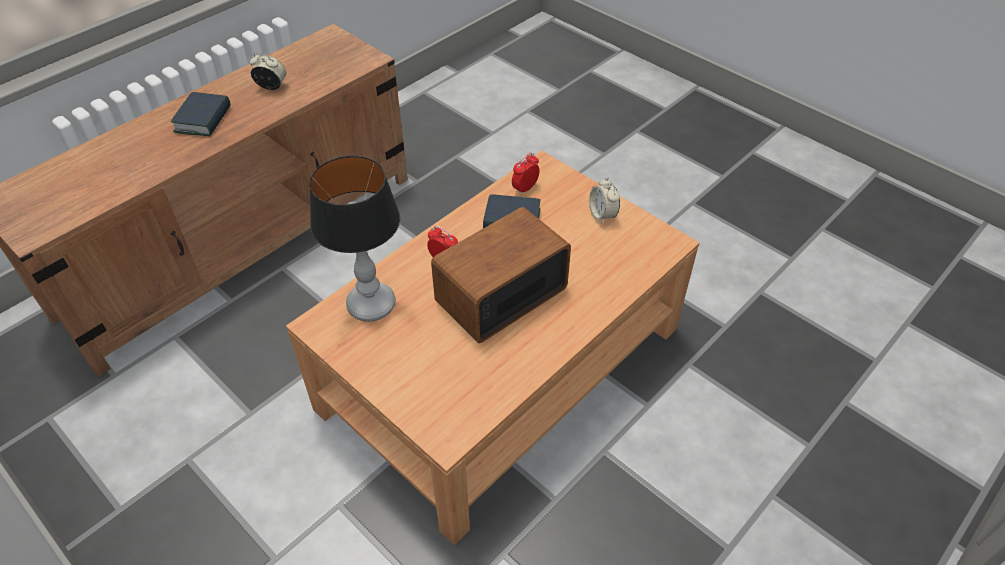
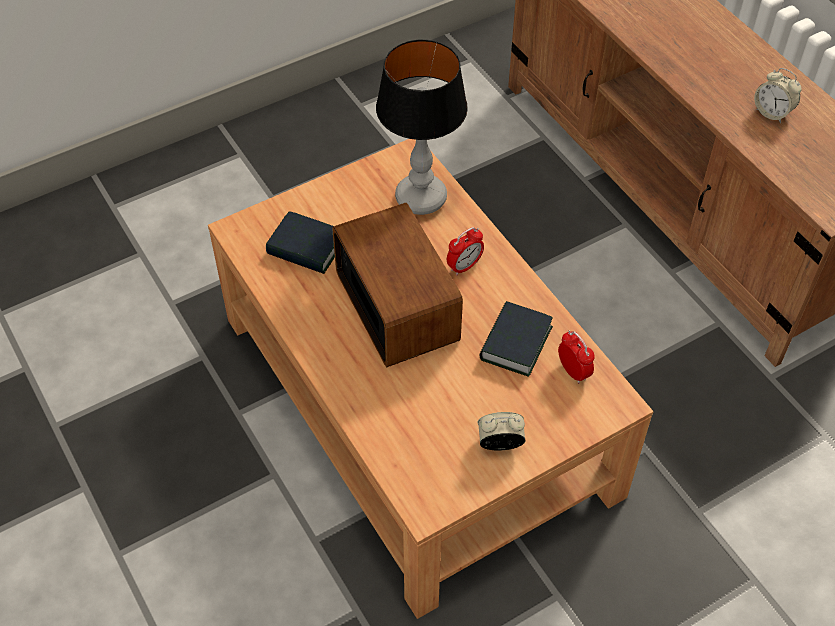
camera: 105 degrees right, 5 degrees up
(203, 119) = (711, 55): book -> book (306, 248)
(272, 87) = (772, 112): alarm clock -> alarm clock turned 105 degrees clockwise

